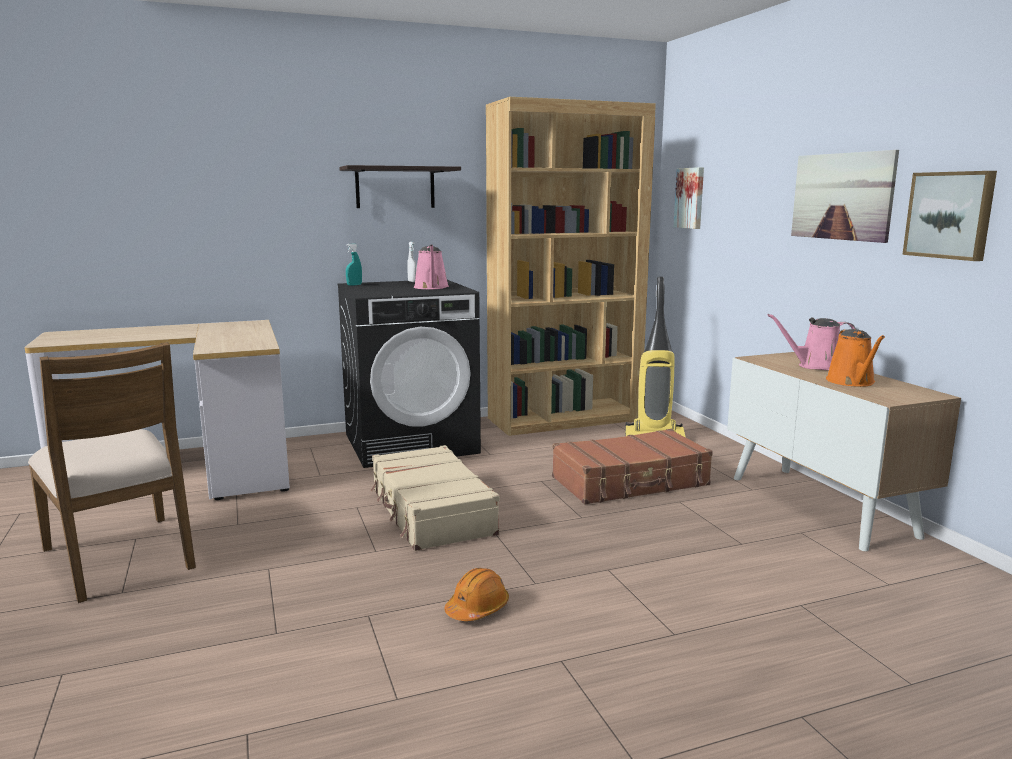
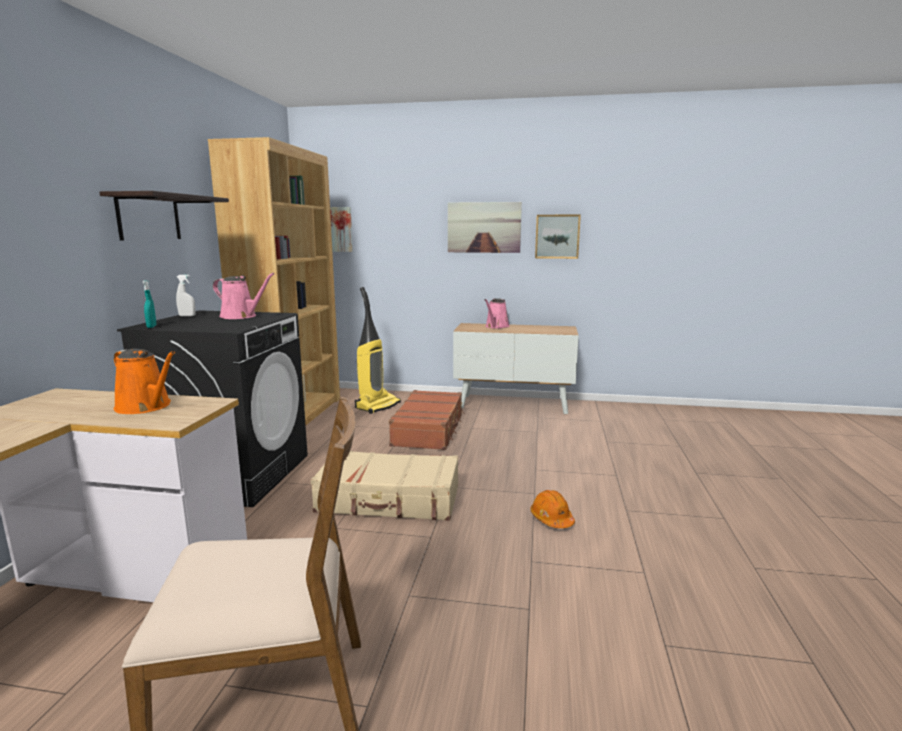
camera: 60 degrees left, 0 degrees up
(852, 382) = (533, 329): orange watering can -> orange watering can (146, 407)

